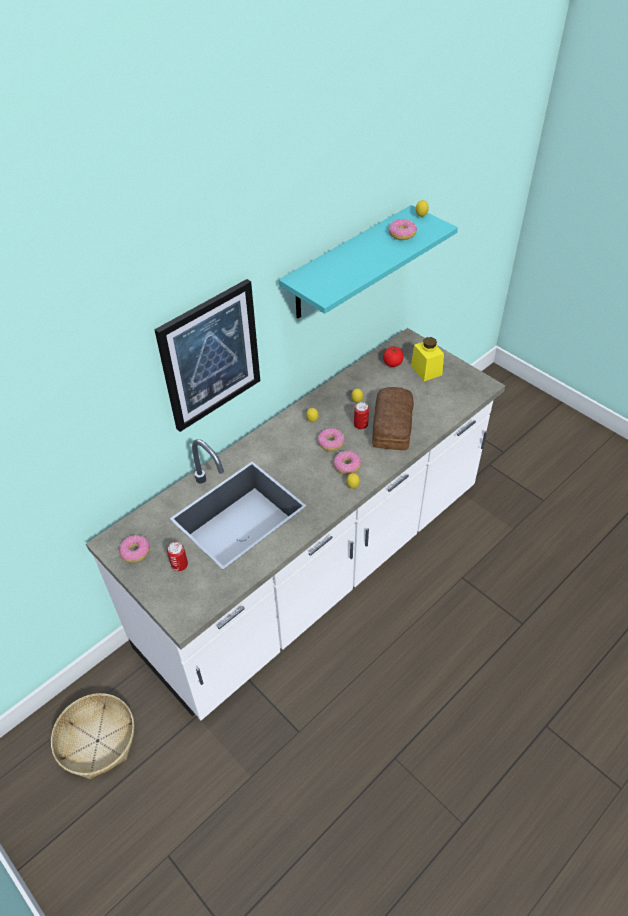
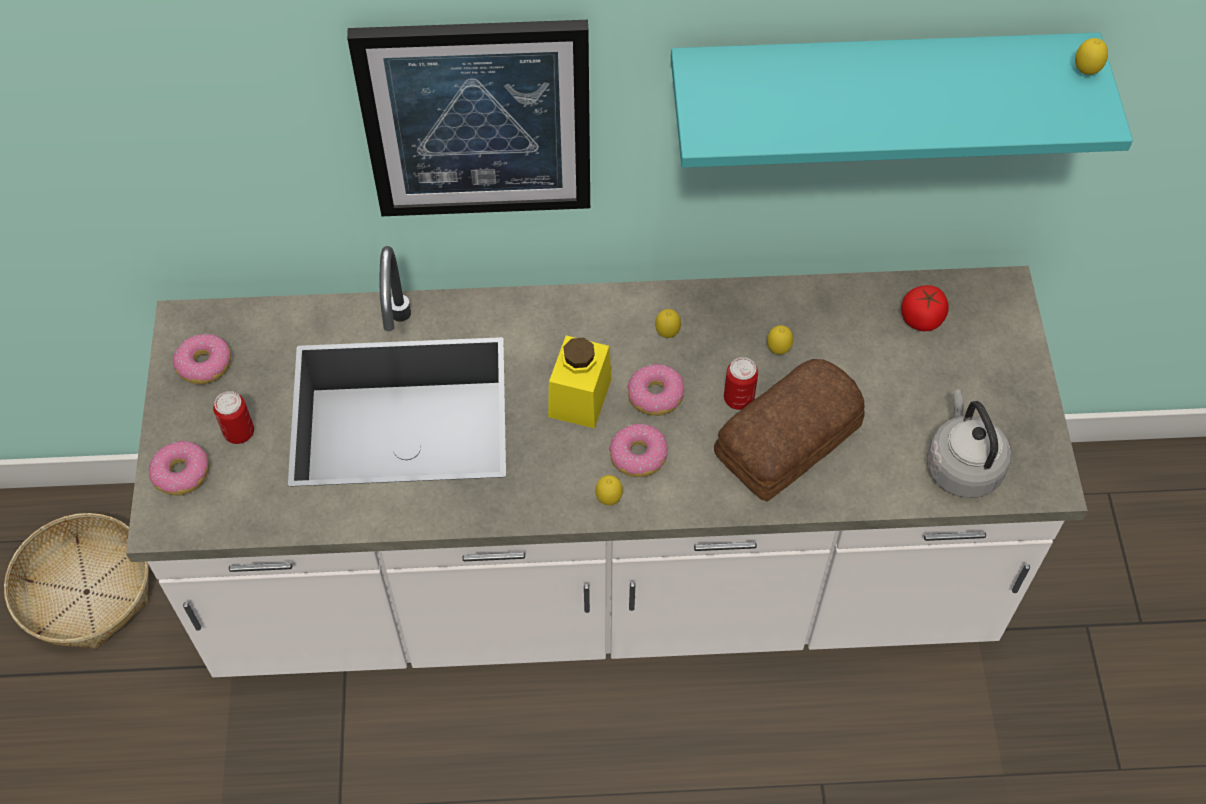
camera: 40 degrees right, 10 degrees up
(402, 234) = (1000, 89): donut -> donut (181, 473)
(426, 370) = (968, 375): yellow jar -> yellow jar (580, 397)
(454, 397) = (961, 465): none -> grey kettle

